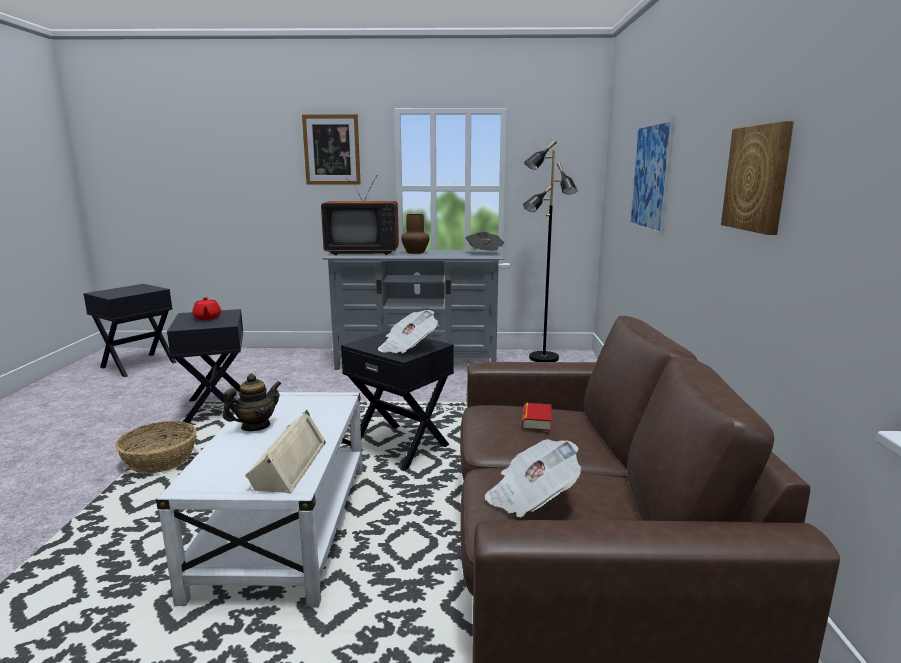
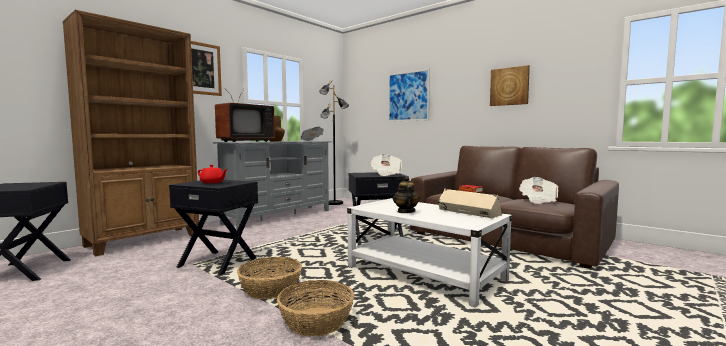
camera: 50 degrees left, 10 degrees down
(86, 515) = (316, 321): none -> basket
(251, 357) = (144, 240): none -> brown bookcase

